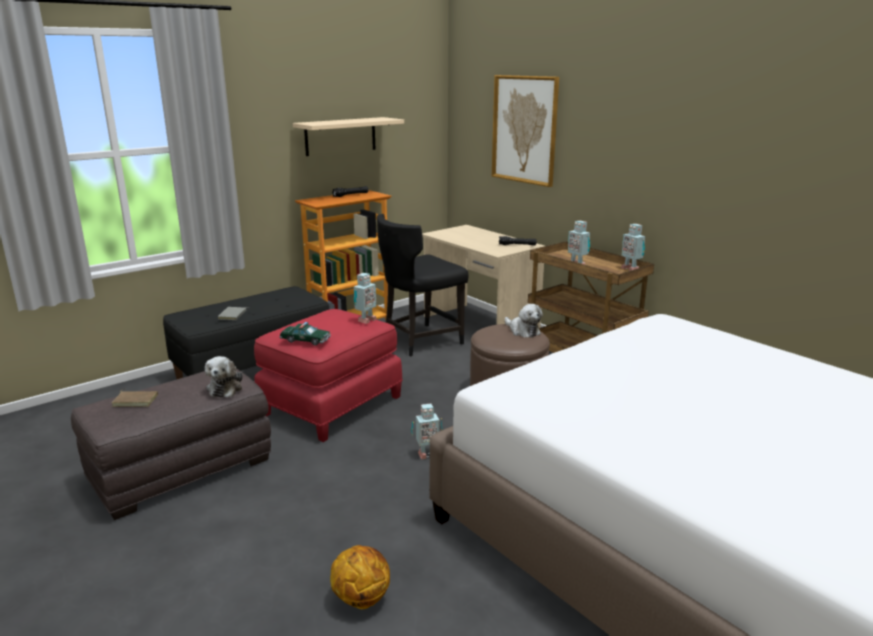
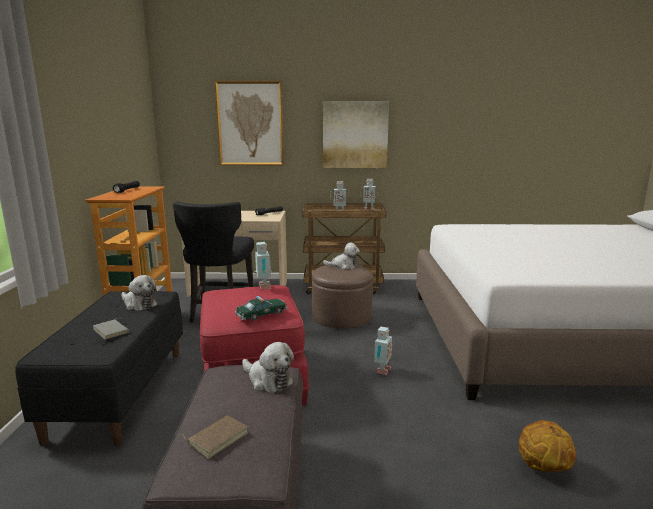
camera: 50 degrees left, 5 degrees down
(285, 303) = (139, 304): none -> plush toy
(340, 136) = (103, 132): beige shelf -> none
(635, 157) = (355, 135): none -> picture

